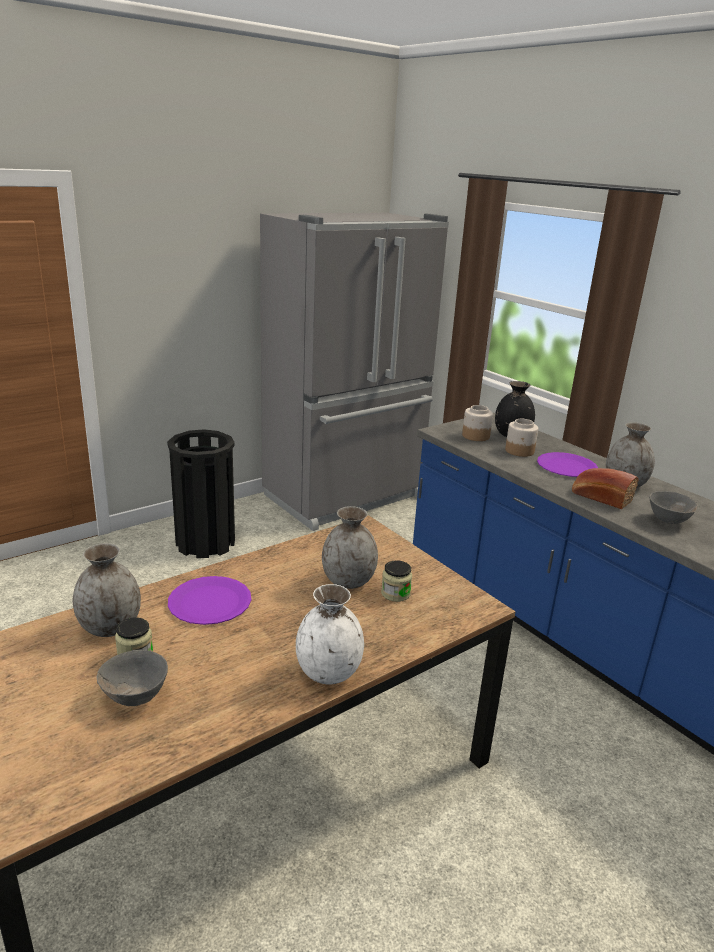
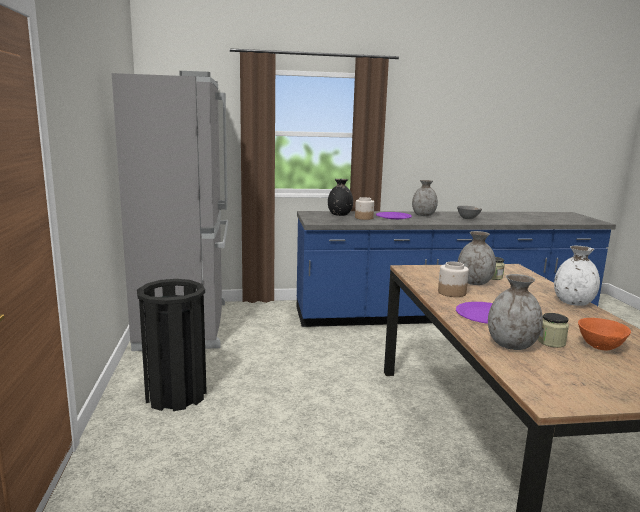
camera: 60 degrees left, 10 degrees down
(135, 697) = (600, 348): grey bowl -> orange bowl
(475, 436) = (332, 219): jar -> jar (451, 293)
(600, 497) = (435, 220): bread -> none

